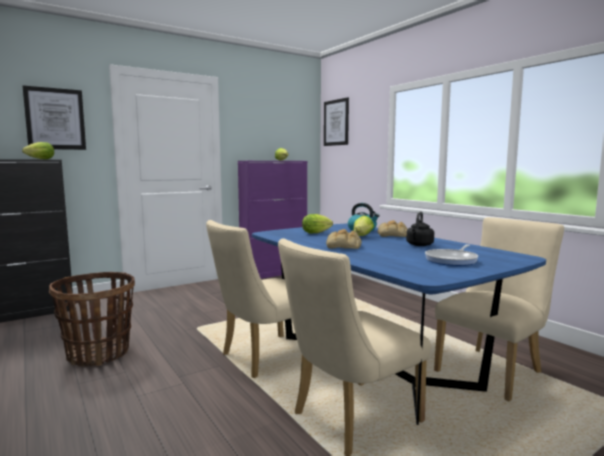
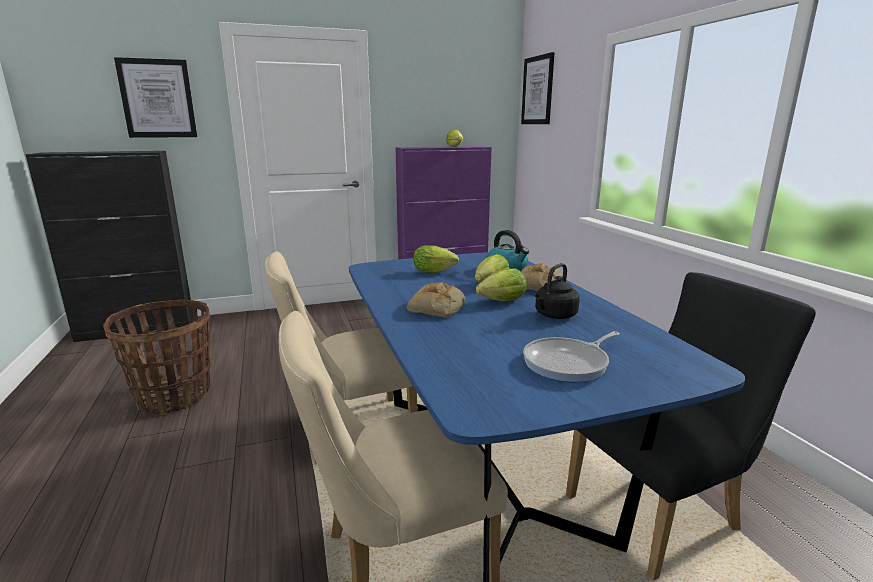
camera: 15 degrees right, 10 degrees up
(39, 159) = (135, 152): lettuce -> lettuce (500, 302)
(493, 370) = (660, 511): beige chair -> black chair

